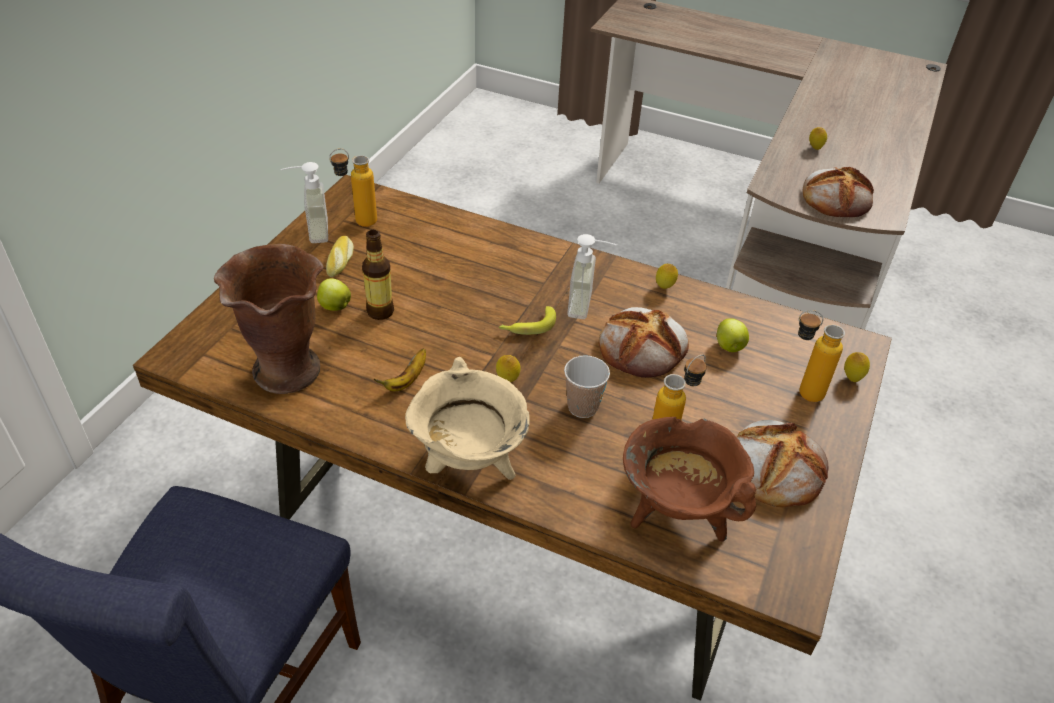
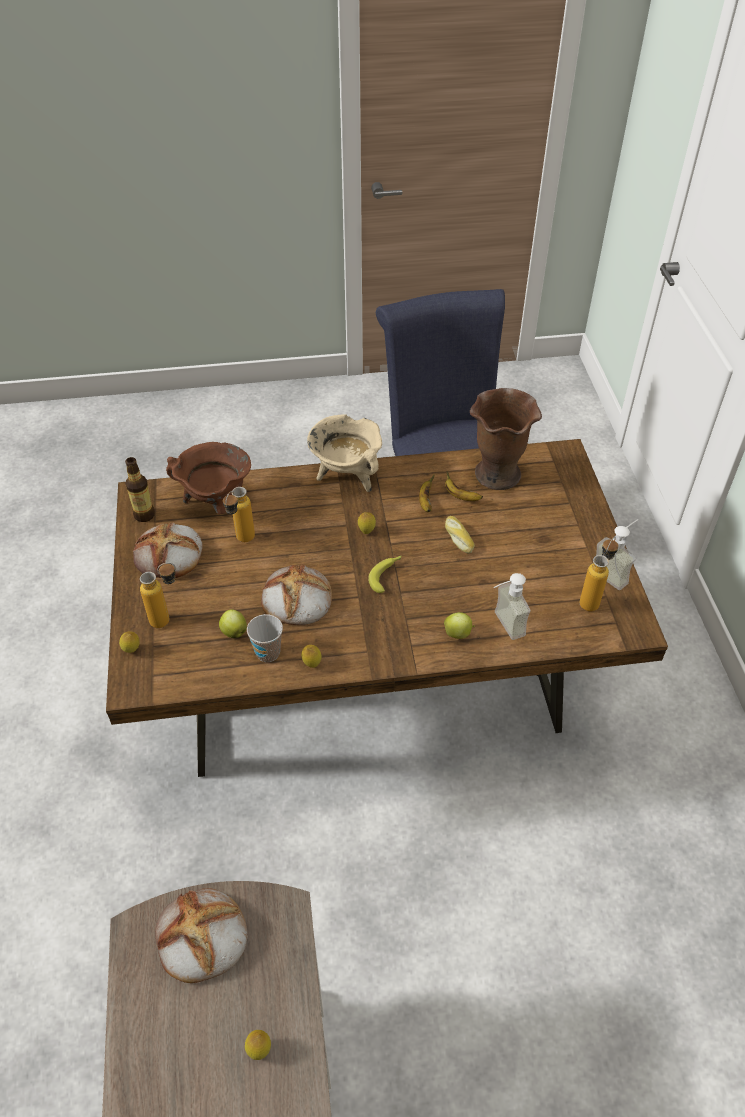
camera: 150 degrees right, 5 degrees up
(334, 306) = (522, 525): apple -> apple (458, 633)
(341, 261) = (561, 560): bread -> bread (457, 538)
(360, 367) = (460, 496): none -> banana
(380, 311) = (490, 536): bottle -> bottle (144, 515)
(582, 407) = (308, 537): cup -> cup (268, 653)
(589, 305) = (357, 615): soap dispenser -> soap dispenser (502, 626)

